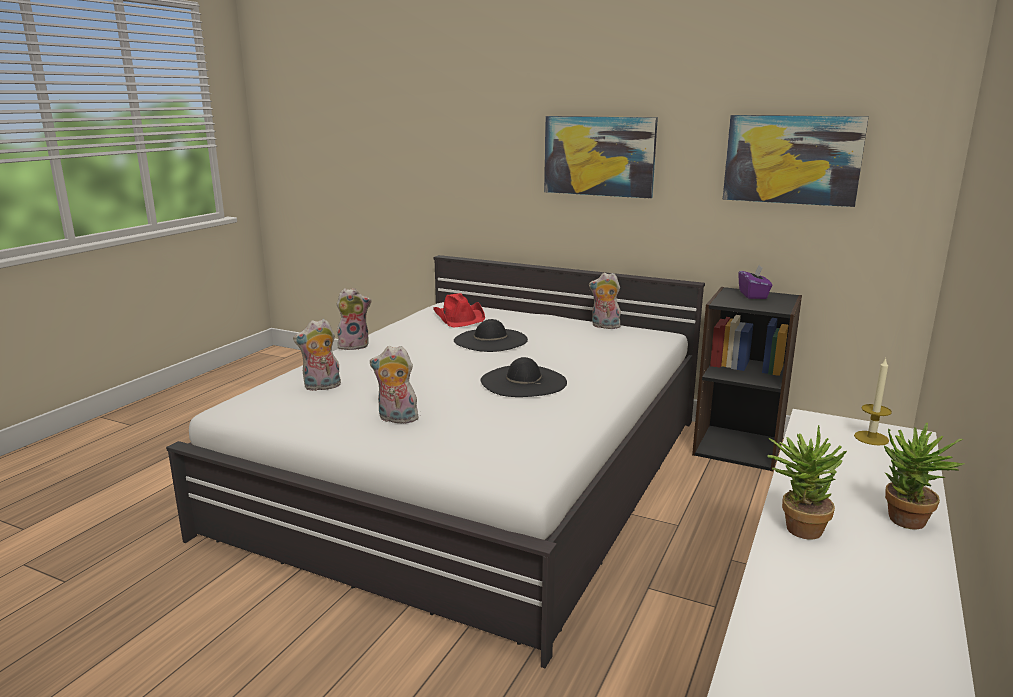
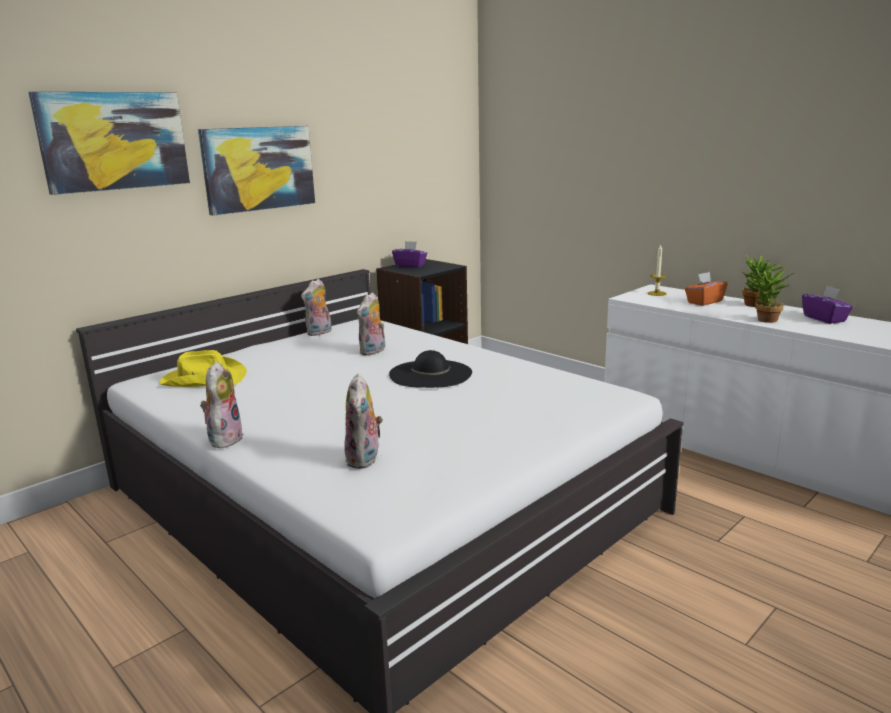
camera: 70 degrees left, 0 degrees up
(396, 419) = (482, 429): plush toy -> plush toy (373, 351)
(459, 318) = (203, 379): red hat -> yellow hat
(490, 340) = (301, 374): black hat -> none
(792, 159) = (401, 155): picture -> picture (114, 141)
(865, 475) = (704, 302): none -> orange tissue box
(887, 594) = (824, 319): none -> purple tissue box

